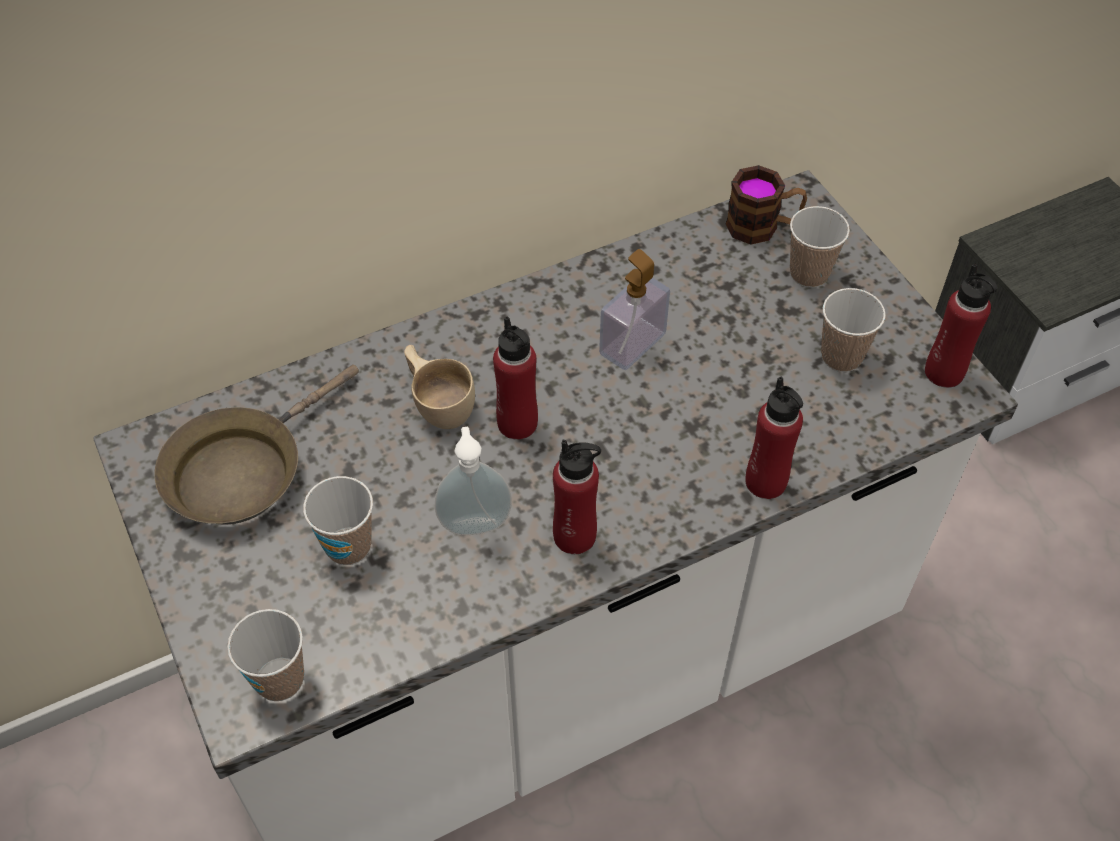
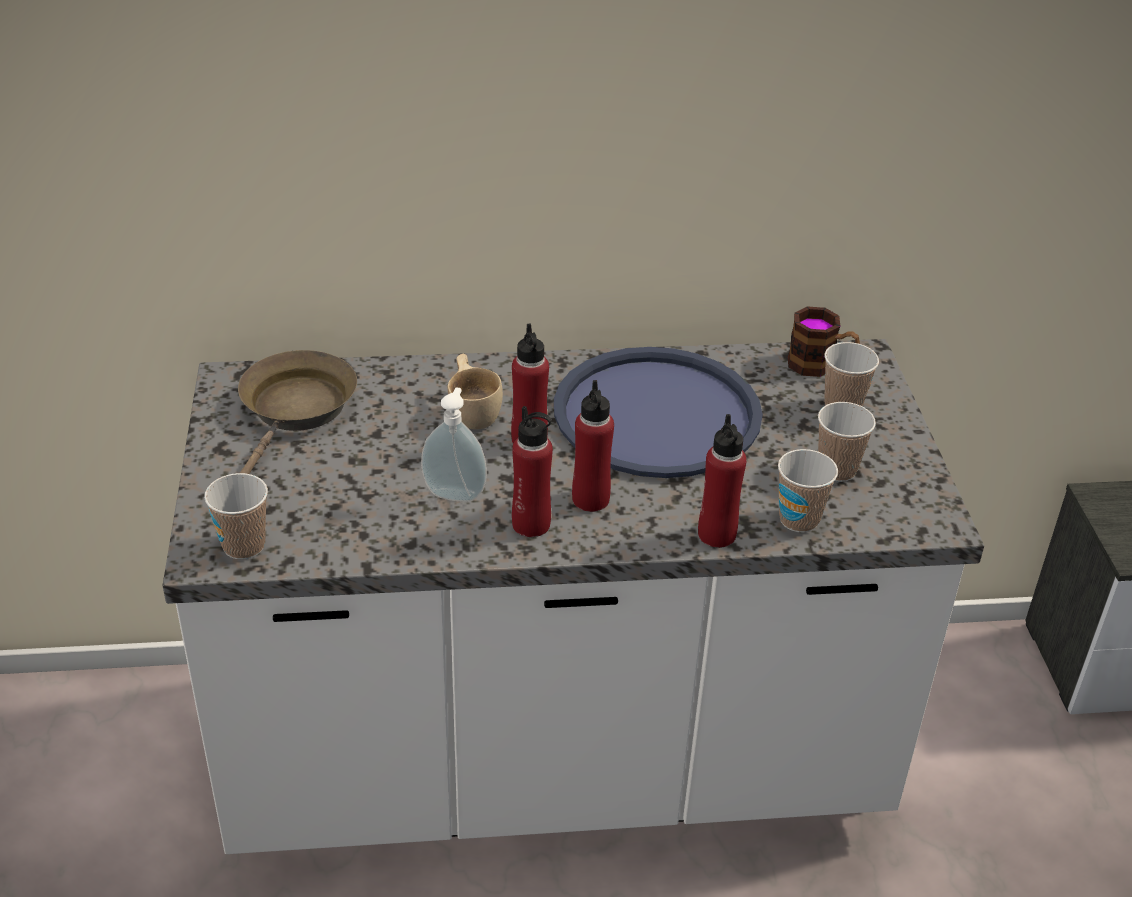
camera: 20 degrees right, 15 degrees down
(242, 470) = (296, 411): brown frying pan -> brown frying pan turned 135 degrees clockwise
(348, 546) = (347, 480): cup -> cup (799, 519)
(632, 344) = (657, 414): soap dispenser -> blue tray
(944, 372) = (926, 505): red bottle -> red bottle (590, 499)

